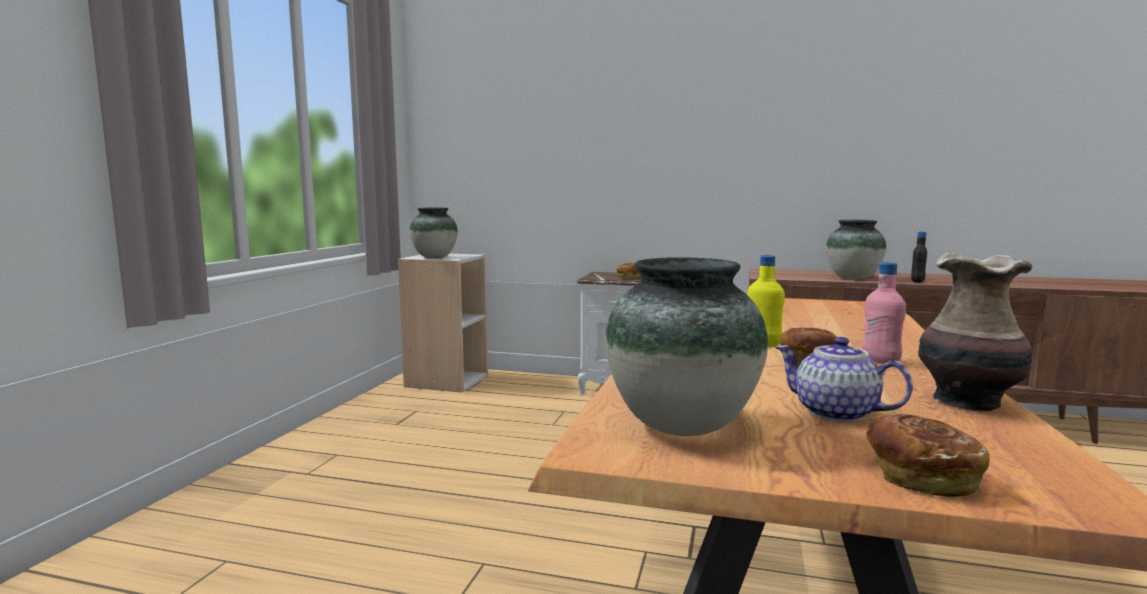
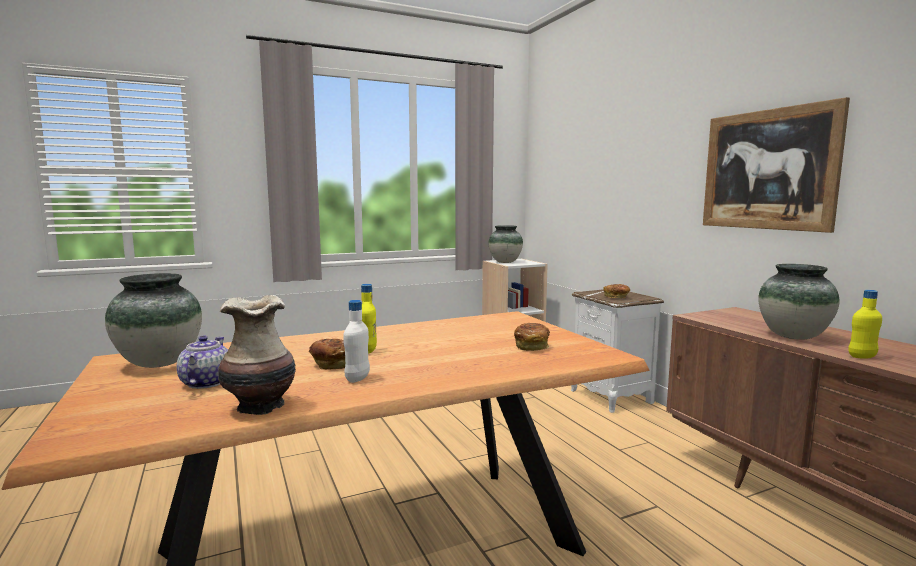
camera: 50 degrees right, 0 degrees up
(769, 143) = (767, 170): none -> picture
(880, 361) = (357, 378): pink bottle -> white bottle
(917, 281) = (862, 357): black bottle -> yellow bottle
(919, 476) = (98, 407): bread -> bread (532, 346)

